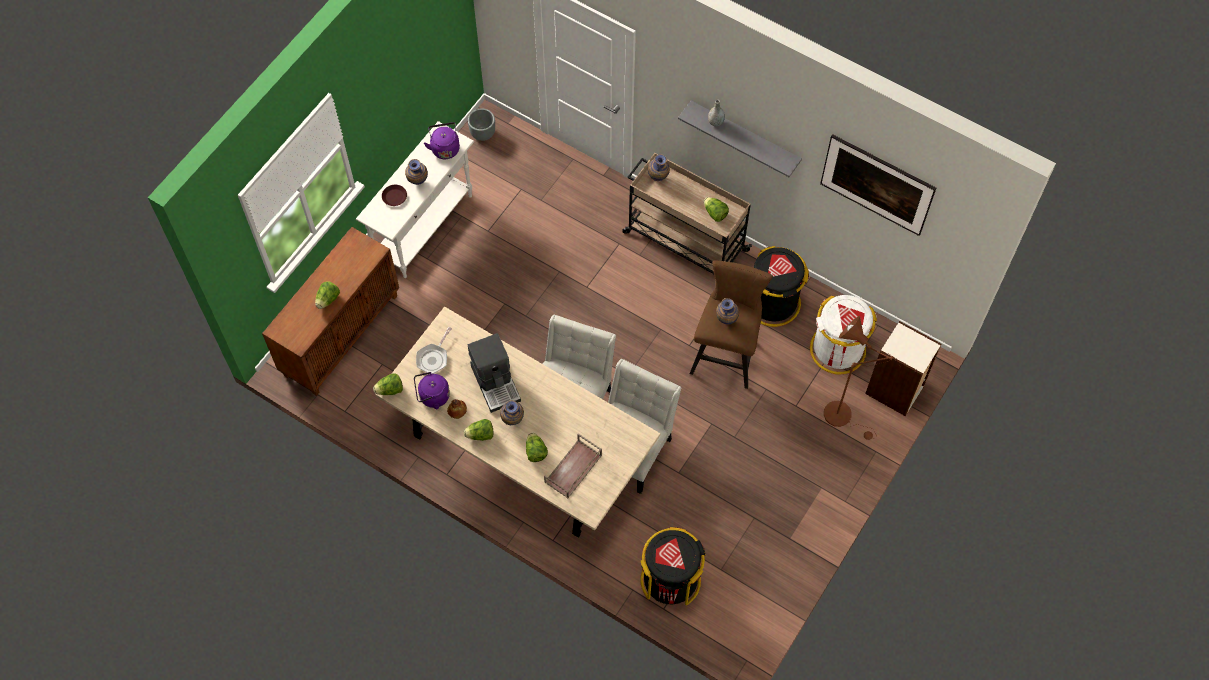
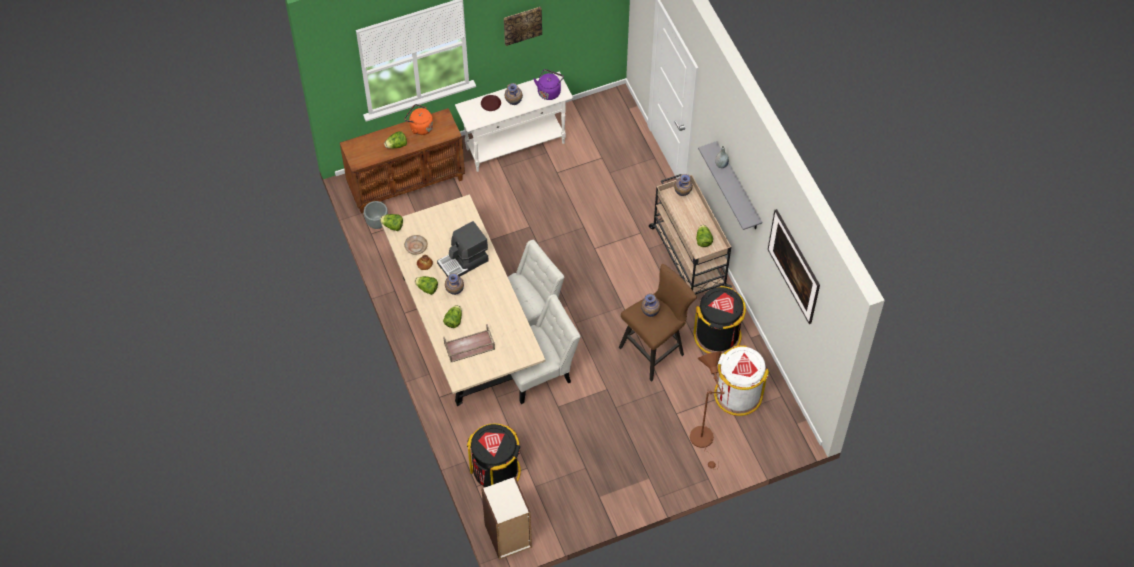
camera: 35 degrees right, 5 degrees down
(337, 265) = (420, 127): none -> orange kettle
(389, 90) = (522, 25): none -> picture
(432, 397) = (416, 246): purple kettle -> beige plate
(433, 358) = (436, 223): frying pan -> none
(483, 134) = (605, 106): grey planter -> grey planter (377, 223)
(496, 382) = (463, 262): coffee machine -> coffee machine turned 45 degrees clockwise
(895, 390) = (757, 447): bookcase -> bookcase (508, 536)

